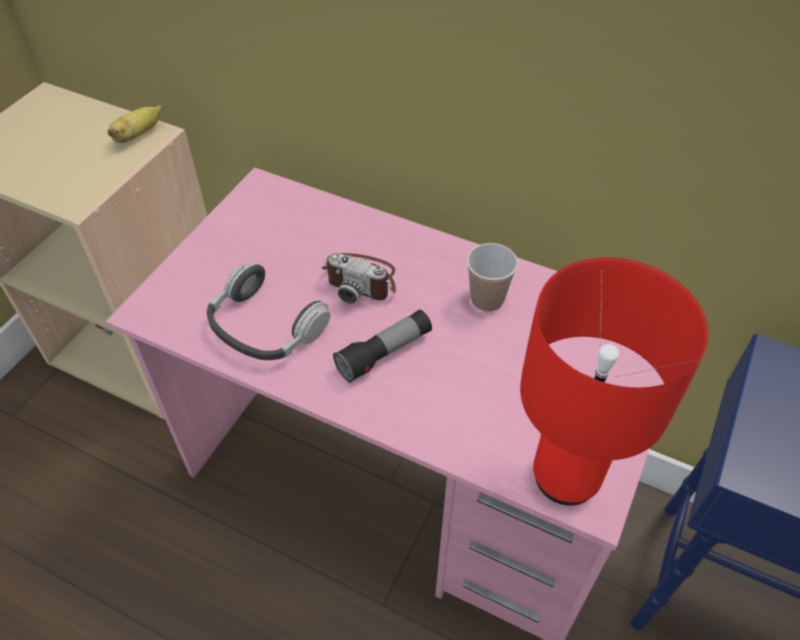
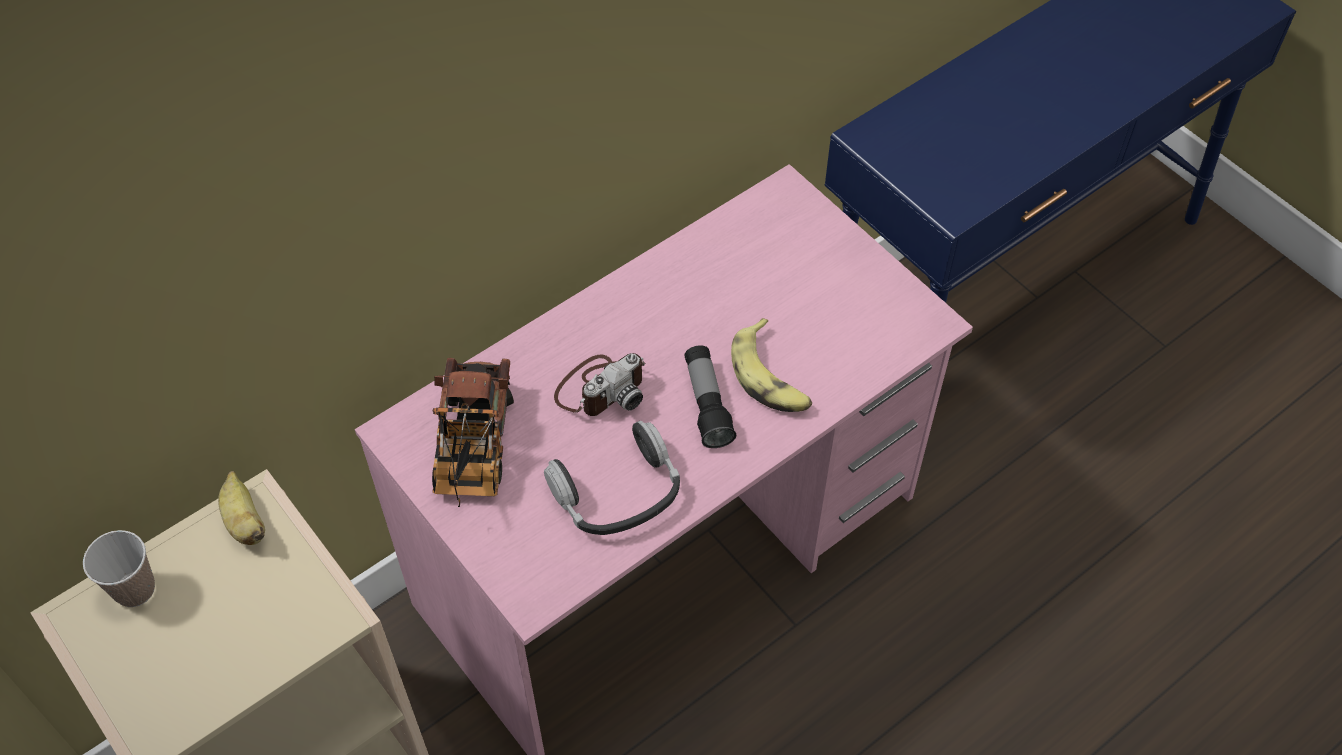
camera: 65 degrees left, 5 degrees up
(264, 230) = (473, 450): none -> toy truck
(440, 389) = (770, 377): none -> banana
(487, 299) = (686, 298): cup -> cup (135, 589)
(567, 476) = (901, 328): red table lamp -> none

